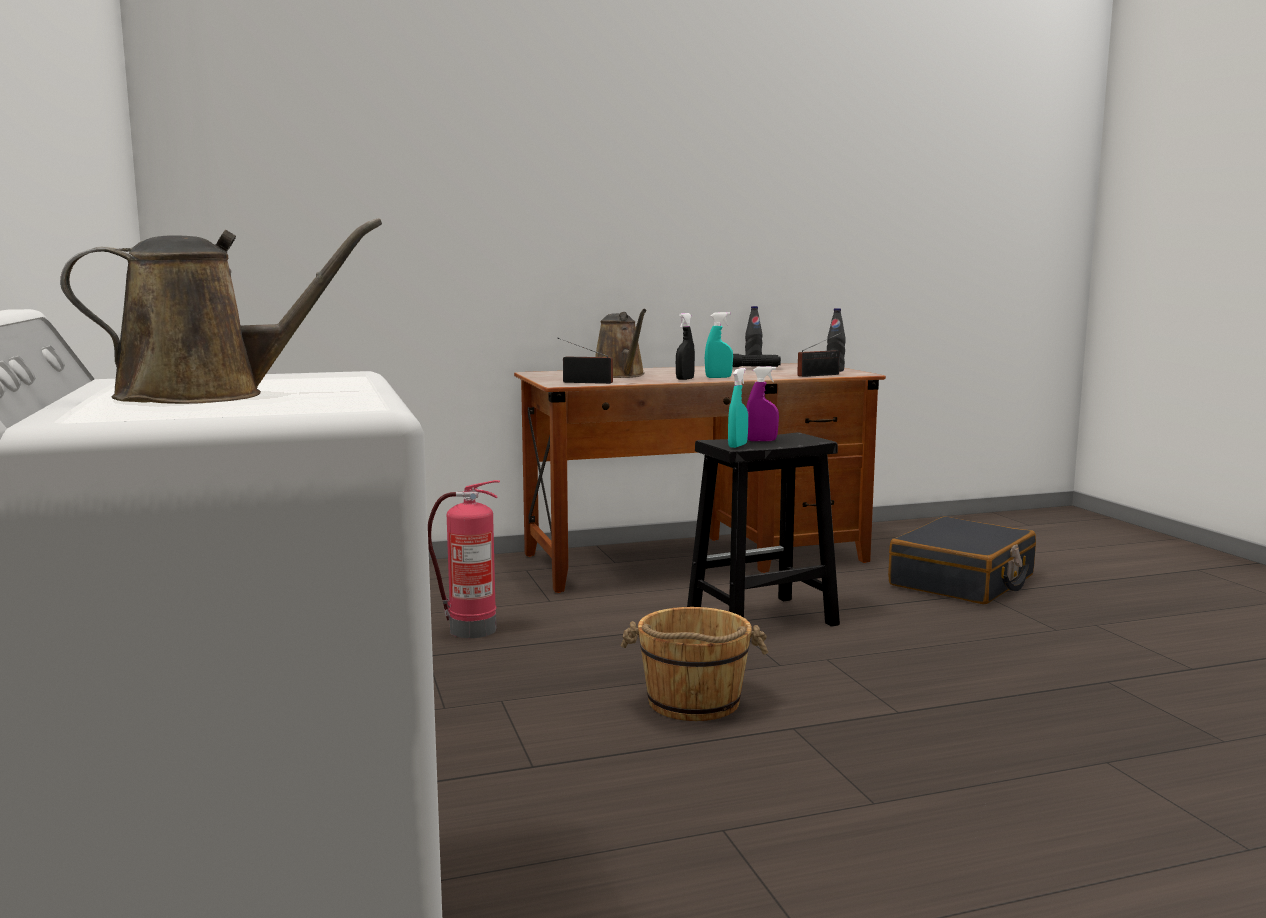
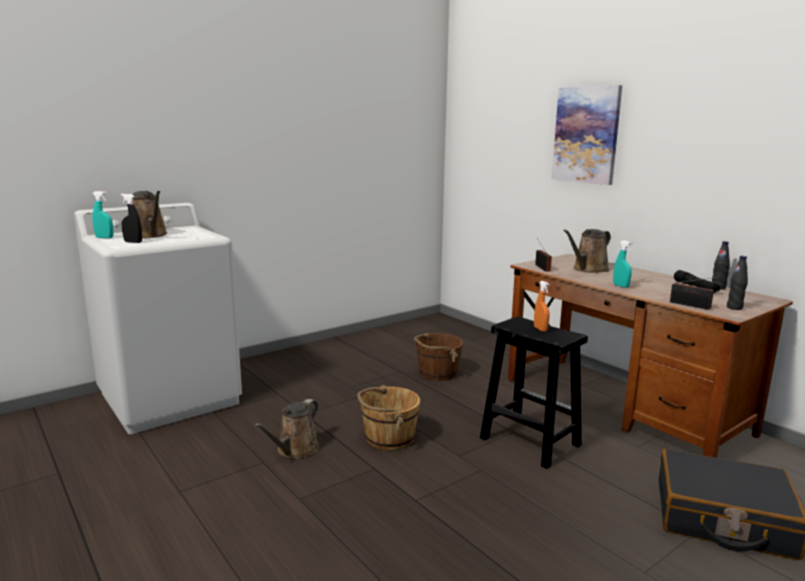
camera: 70 degrees right, 5 degrees up
(470, 630) = (437, 373): fire extinguisher -> brown bucket
(514, 175) = (586, 135): none -> picture
(685, 379) = (596, 281): black spray bottle -> black spray bottle (133, 242)
(689, 790) = (295, 450): none -> brown watering can
(737, 445) = (510, 325): turquoise spray bottle -> turquoise spray bottle (104, 237)
(761, 440) = (540, 329): purple spray bottle -> orange spray bottle

